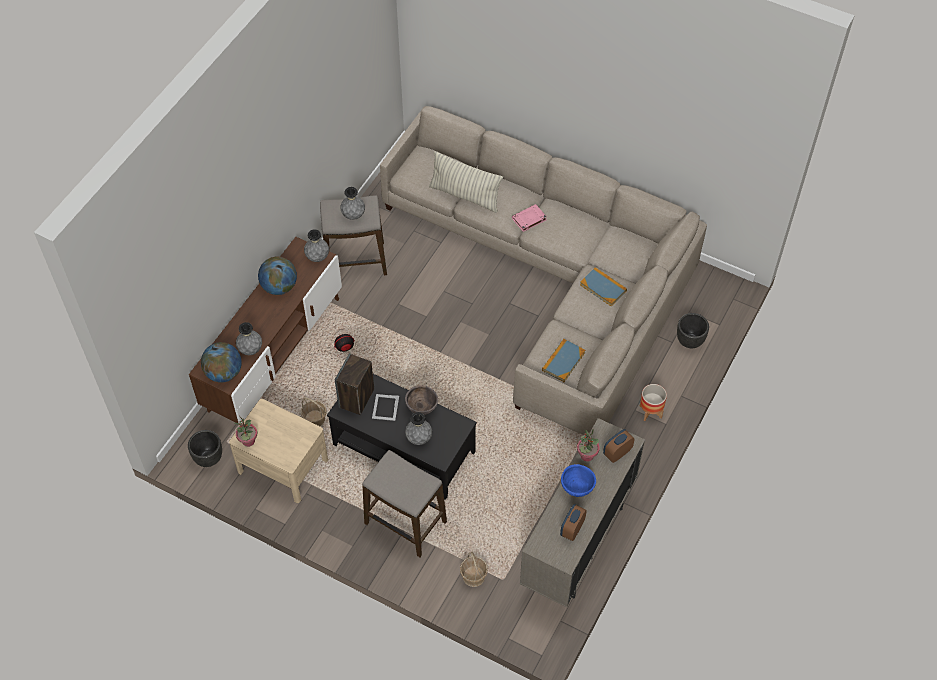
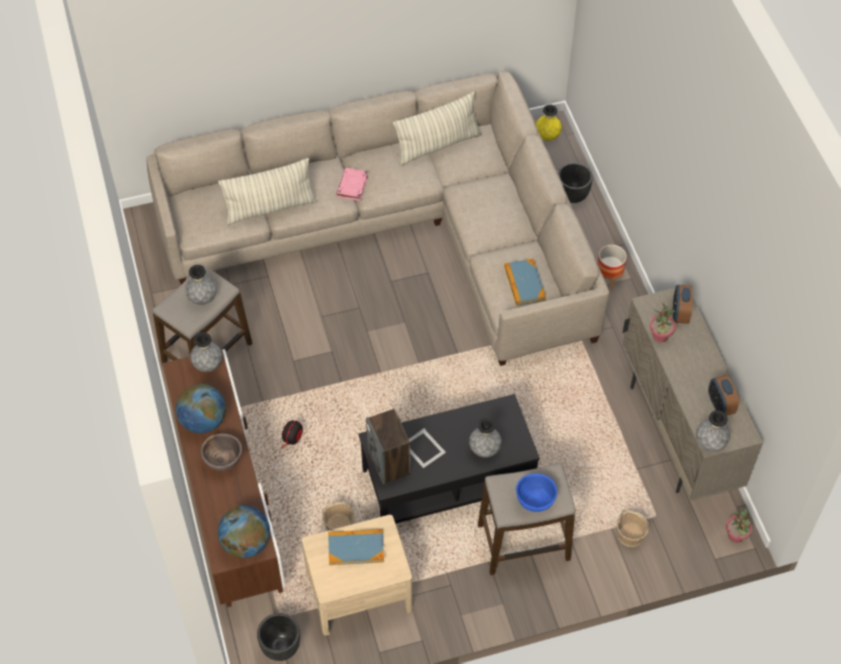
camera: 45 degrees left, 0 degrees up
(248, 441) = (337, 586): potted plant -> potted plant (736, 536)
(250, 350) = (246, 500): grey vase -> grey vase (710, 443)
(422, 408) = (455, 422): brown bowl -> brown bowl (223, 461)
(577, 488) = (684, 369): blue bowl -> blue bowl (535, 502)
(603, 288) = (483, 196): book -> book (356, 548)
(612, 234) = (438, 145): none -> pillow
(719, 290) = (547, 136): none -> yellow vase

